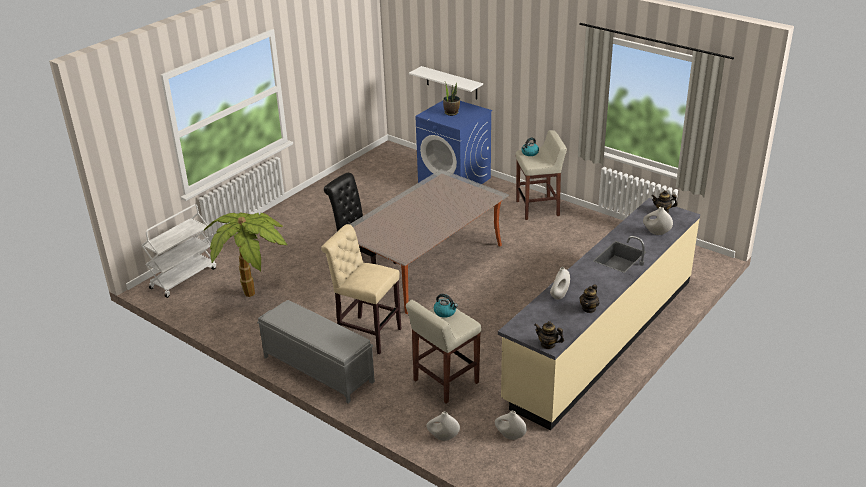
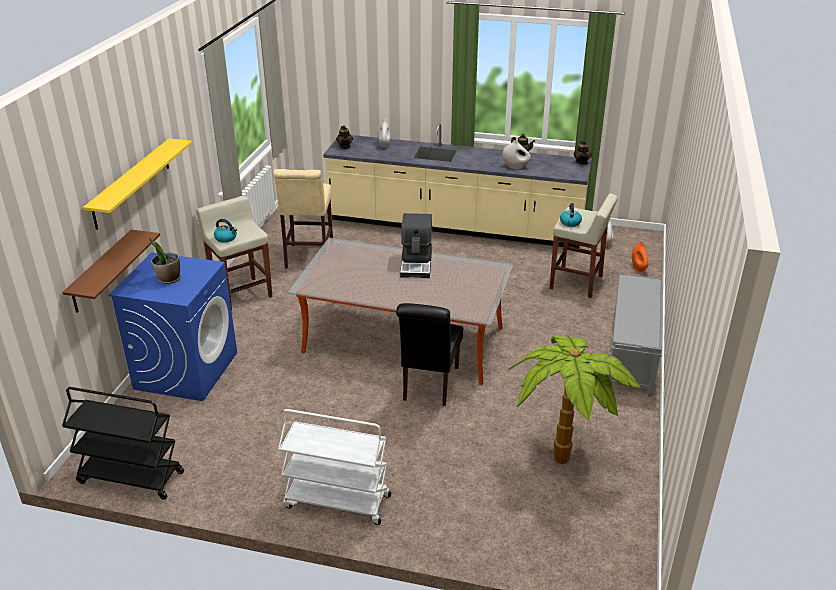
camera: 115 degrees left, 0 degrees up
(183, 278) = (582, 547): white cart -> white cart (336, 502)
(366, 334) = (554, 343): beige stool -> beige stool (308, 258)
(369, 159) = (130, 478): none -> black cart
(438, 222) = (417, 264): none -> coffee machine
(443, 437) = (638, 268): white vase -> orange vase
(451, 83) = (101, 272): white shelf -> brown shelf
(492, 59) = (131, 183): none -> yellow shelf

